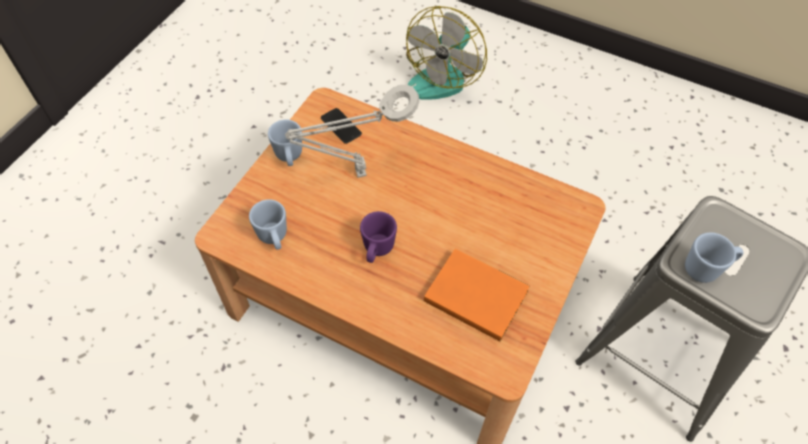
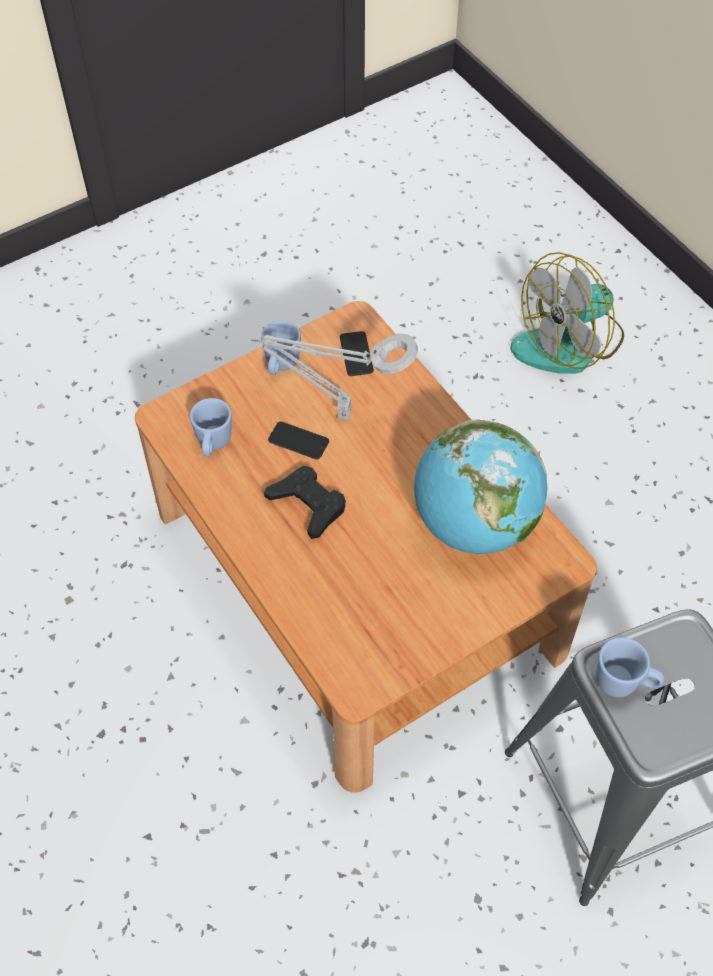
camera: 30 degrees right, 0 degrees up
(339, 207) = (298, 441): none -> phone
(377, 250) = (308, 504): purple mug -> black game controller
(474, 293) = (379, 596): orange book -> none
(504, 209) = (474, 524): none -> globe

